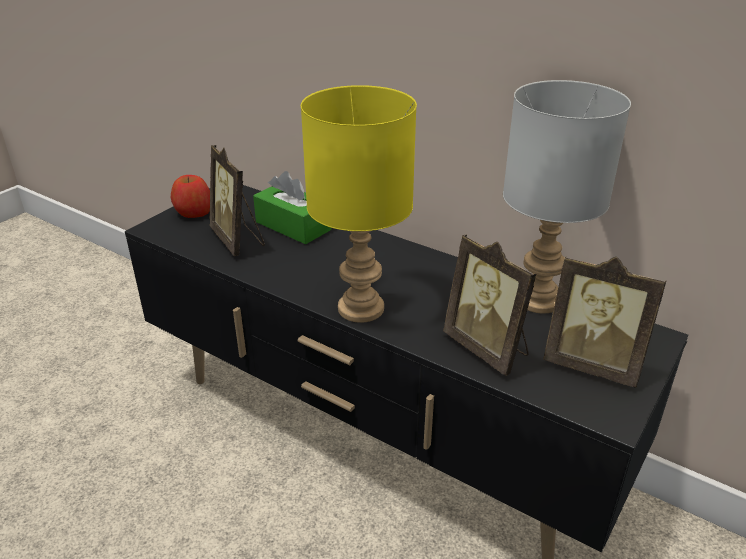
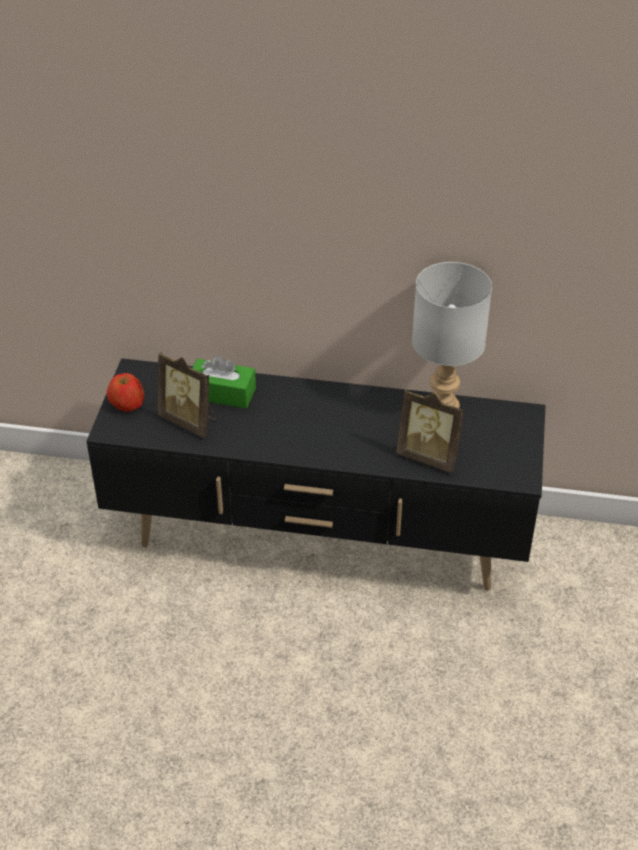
camera: 25 degrees left, 10 degrees up
(363, 309) = (330, 452): yellow table lamp -> none
(592, 365) = (497, 447): picture frame -> none

